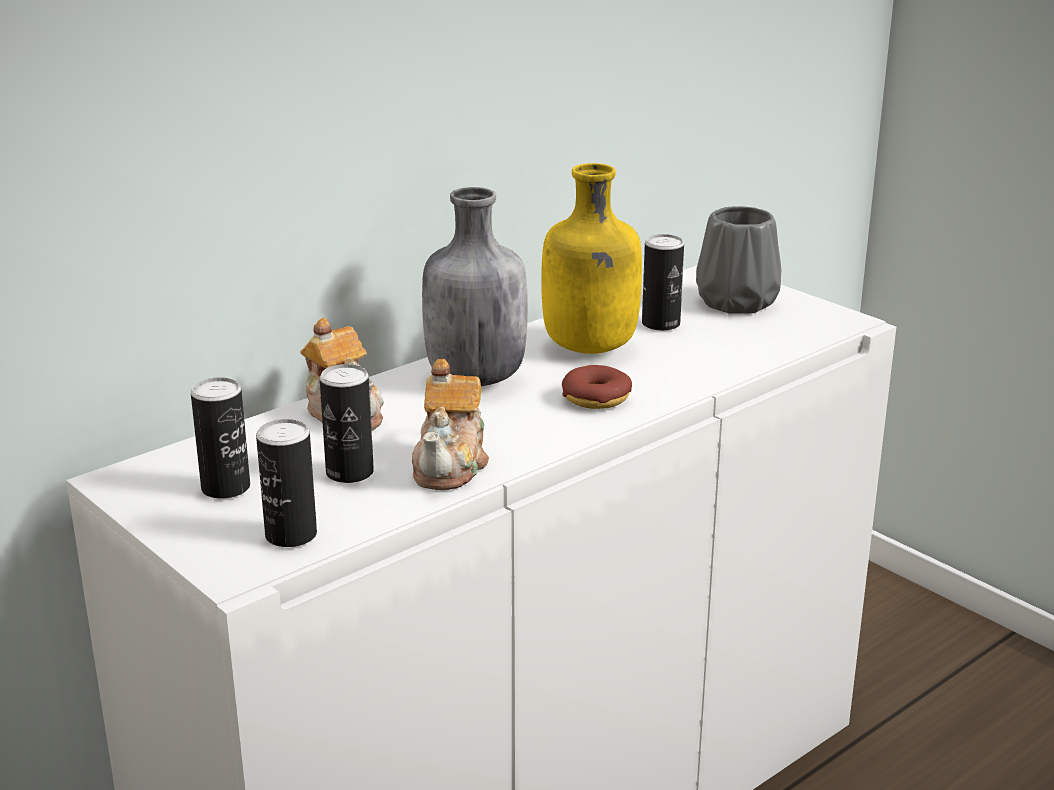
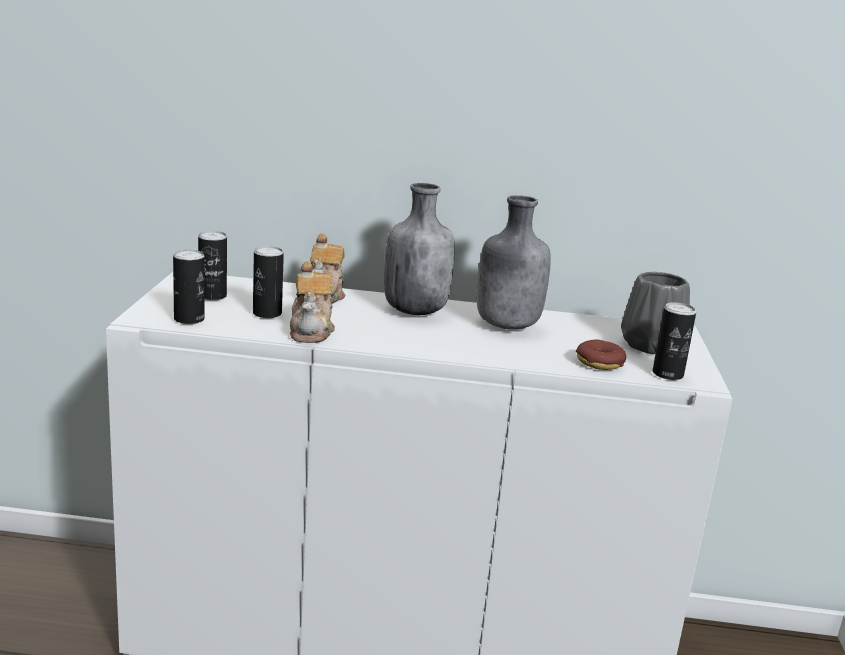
camera: 45 degrees right, 5 degrees down
(451, 465) = (311, 331): teapot -> teapot turned 60 degrees counterclockwise
(589, 347) = (506, 325): yellow bottle -> grey bottle
(596, 398) = (448, 342): donut -> donut (599, 363)
(661, 324) = (575, 334): can -> can (667, 374)

